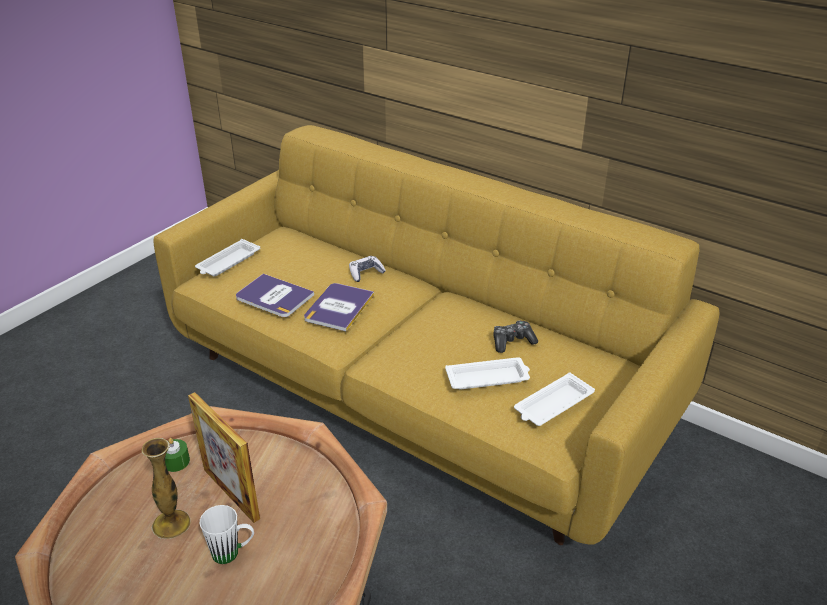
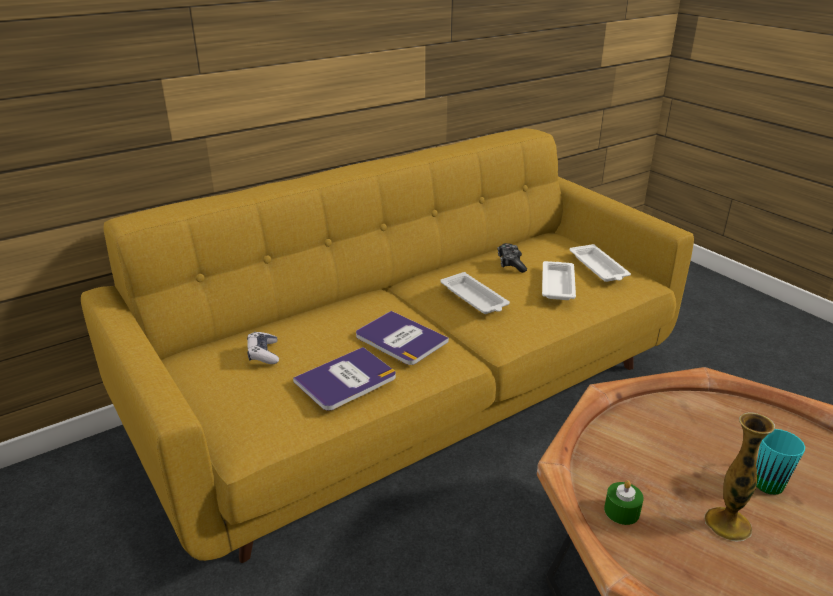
camera: 70 degrees left, 5 degrees down
(227, 262) = (225, 410): white tray -> white tray (475, 298)
(231, 493) = (680, 470): picture frame -> none
(232, 553) = (767, 479): white mug -> turquoise mug
(366, 273) = (343, 313): game controller -> game controller (263, 354)

